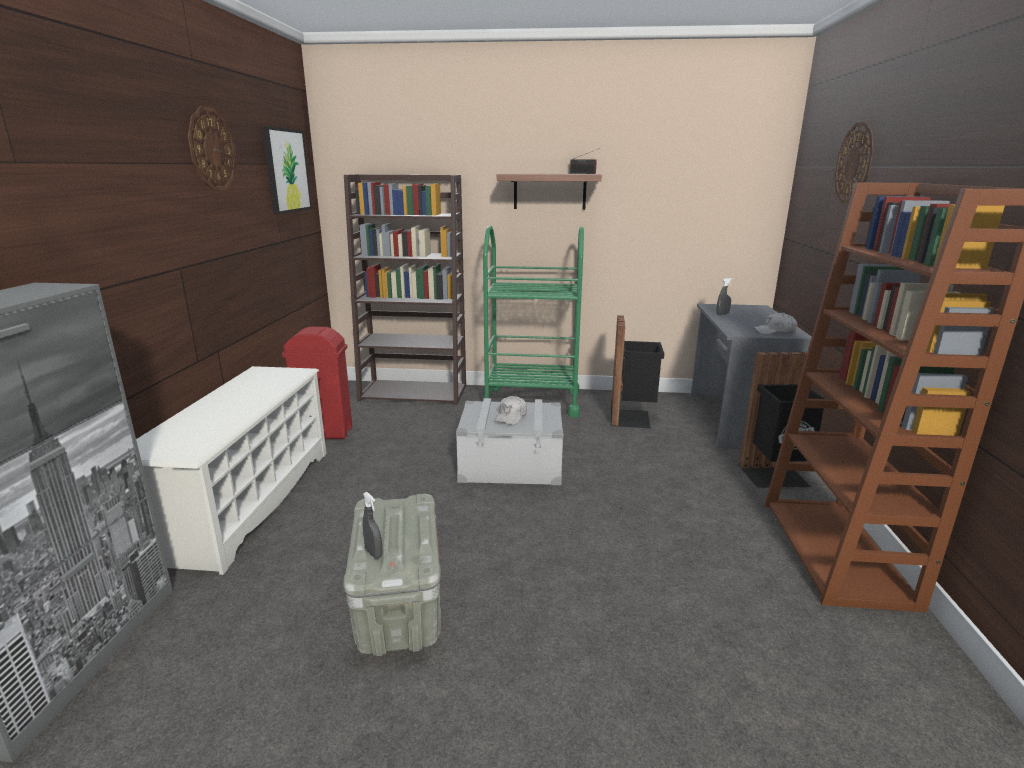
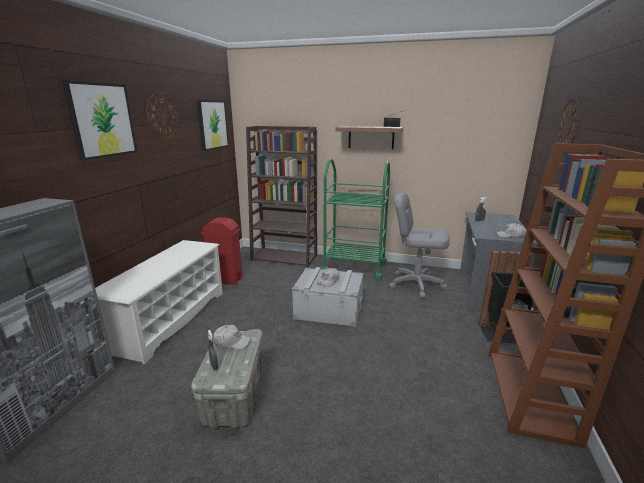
camera: 10 degrees right, 0 degrees up
(120, 149) = (102, 120): none -> picture
(389, 515) = (231, 342): none -> white cap
(632, 418) = (416, 284): black trash can -> grey office chair

